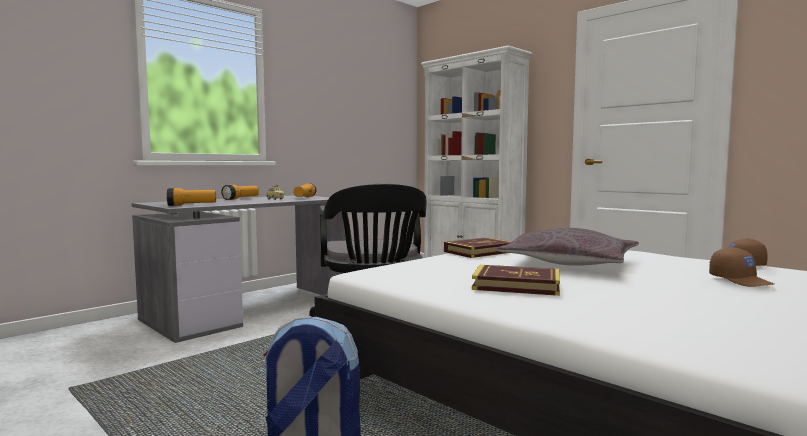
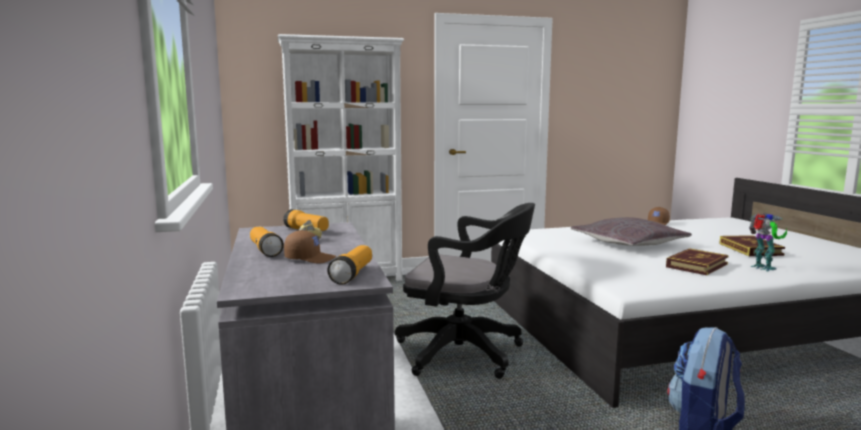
camera: 60 degrees left, 5 degrees up
(479, 252) = (562, 249): book -> book (750, 249)
(580, 310) = (763, 268): none -> toy robot
(740, 281) = (705, 233): brown cap -> brown cap (310, 258)

